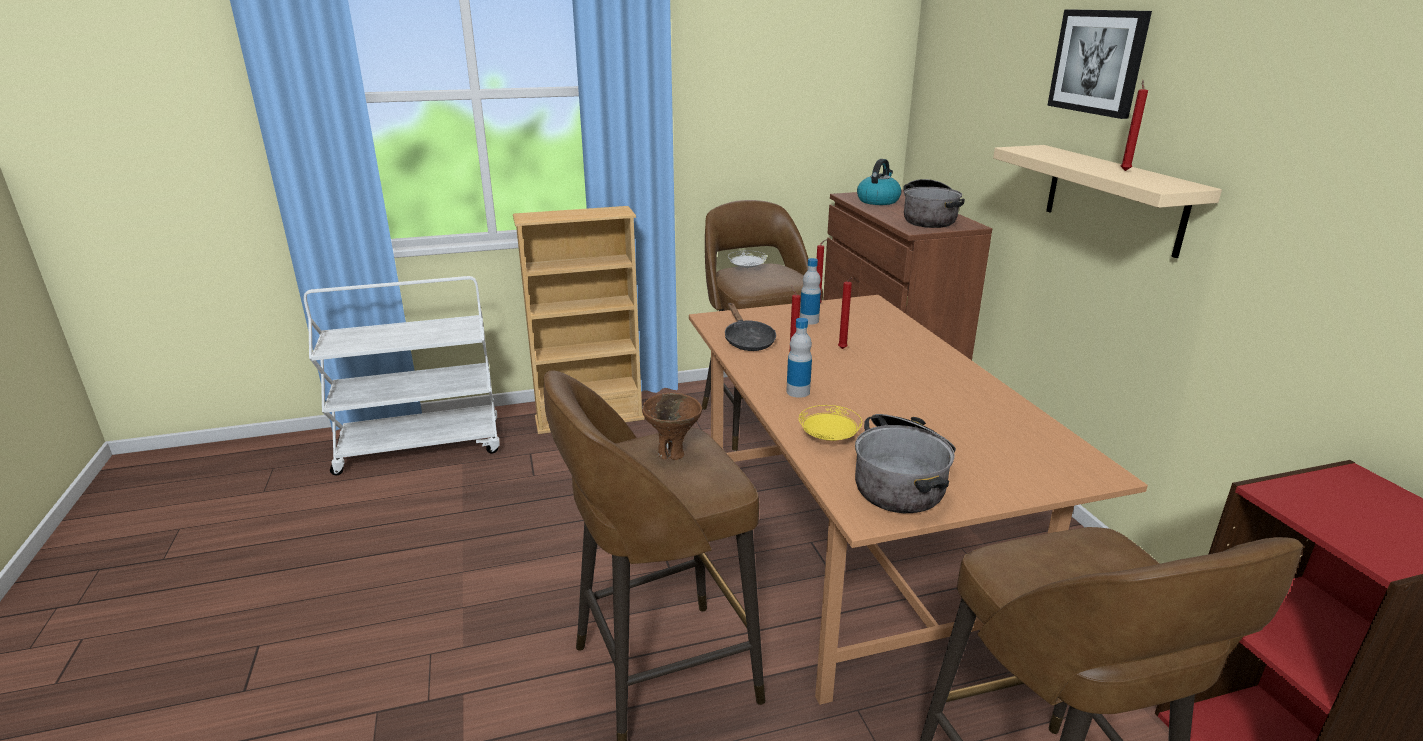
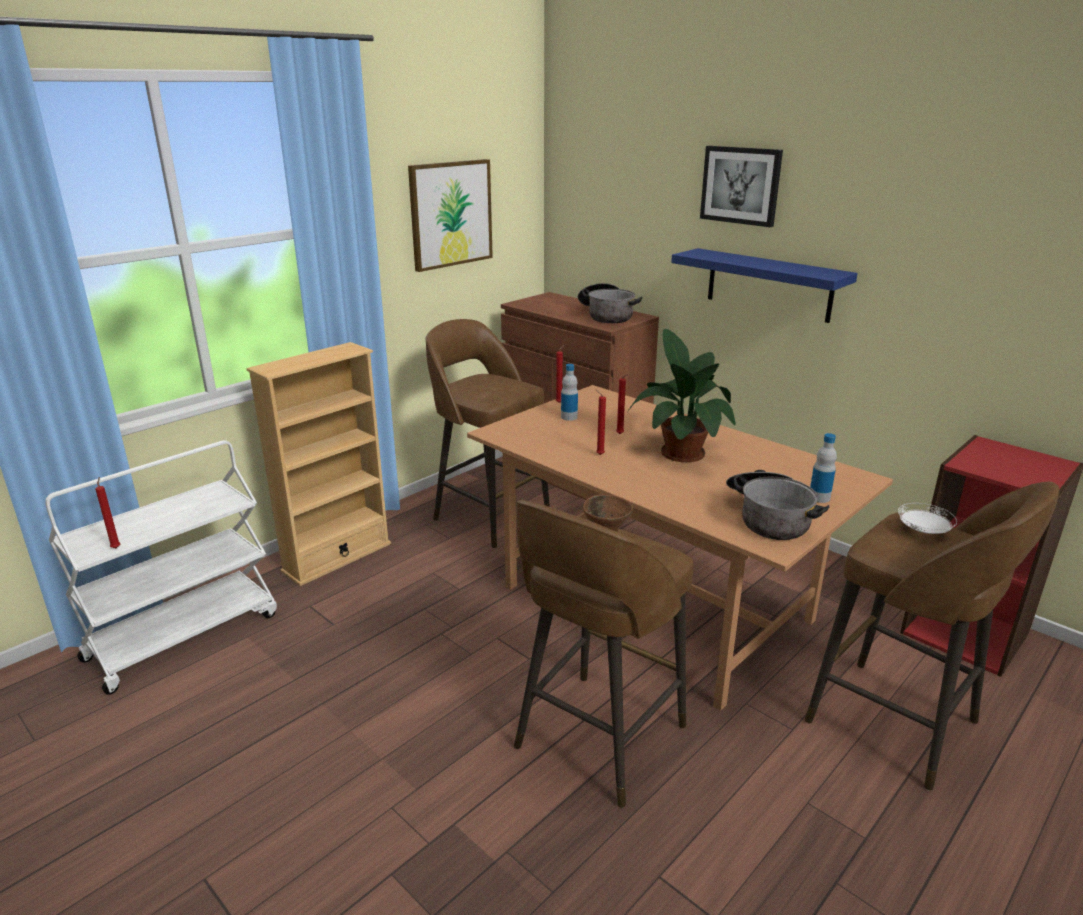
camera: 30 degrees left, 0 degrees up
(747, 268) = (468, 382): white plate -> white plate (923, 531)
(747, 341) = (543, 444): black frying pan -> none
(779, 87) = (450, 214): none -> picture
(798, 392) = (630, 475): bottle -> bottle (819, 497)
(828, 438) = (690, 502): yellow plate -> none
(878, 201) = (547, 305): kettle -> none
(890, 382) = (681, 451): none -> potted plant
(1113, 198) = (769, 285): beige shelf -> blue shelf
(1124, 170) = (784, 265): red candle -> red candle (116, 547)

